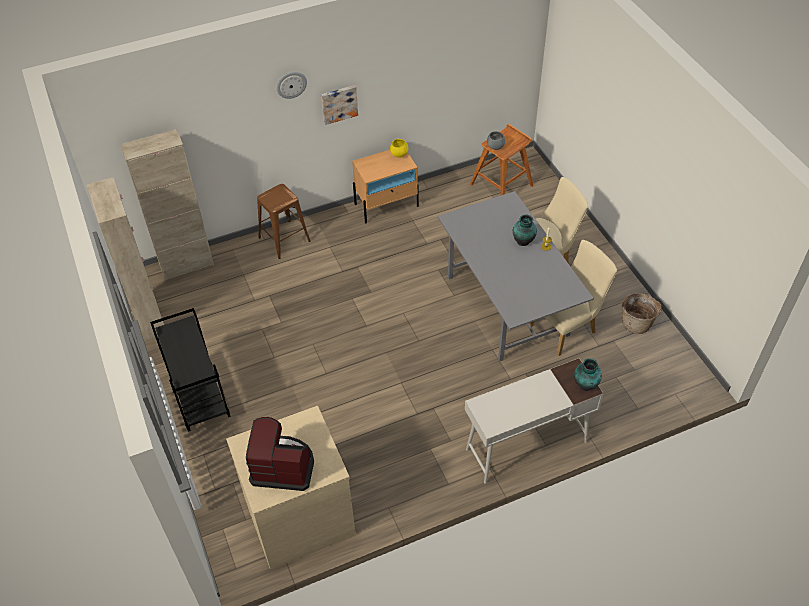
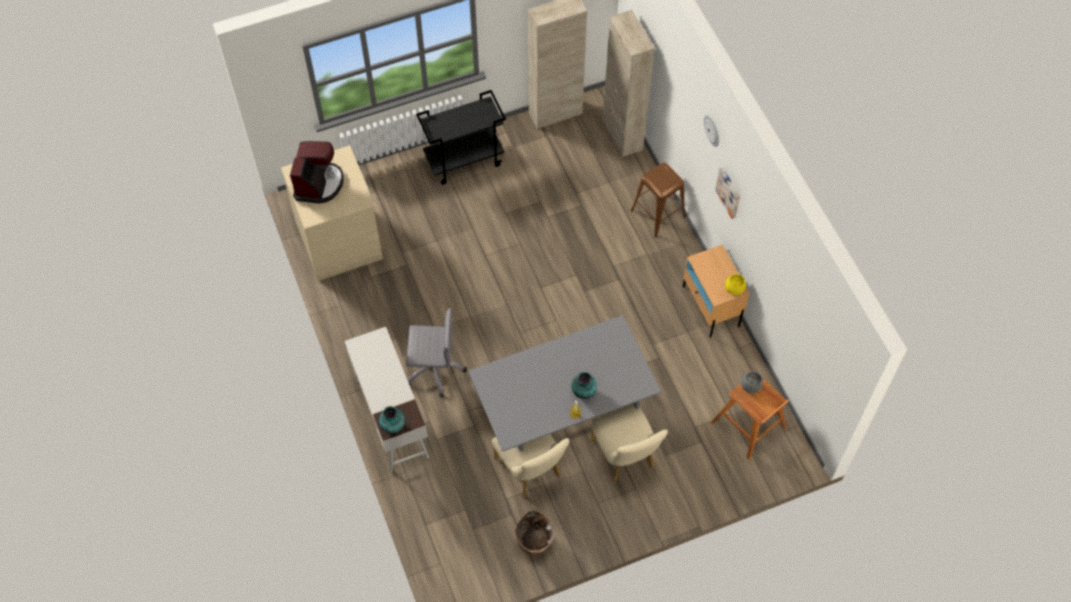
camera: 90 degrees right, 10 degrees up
(465, 411) = (434, 369): none -> grey office chair

